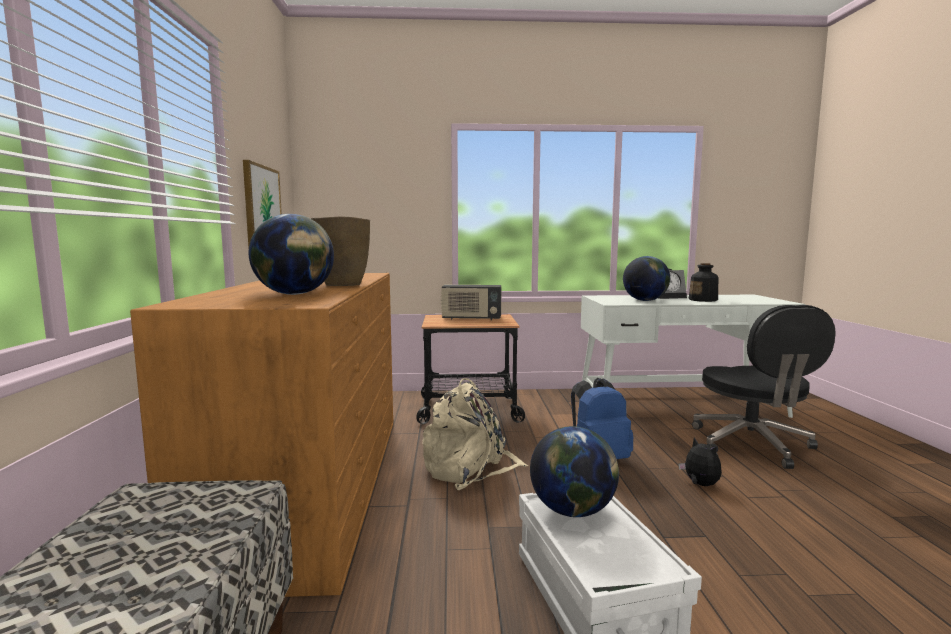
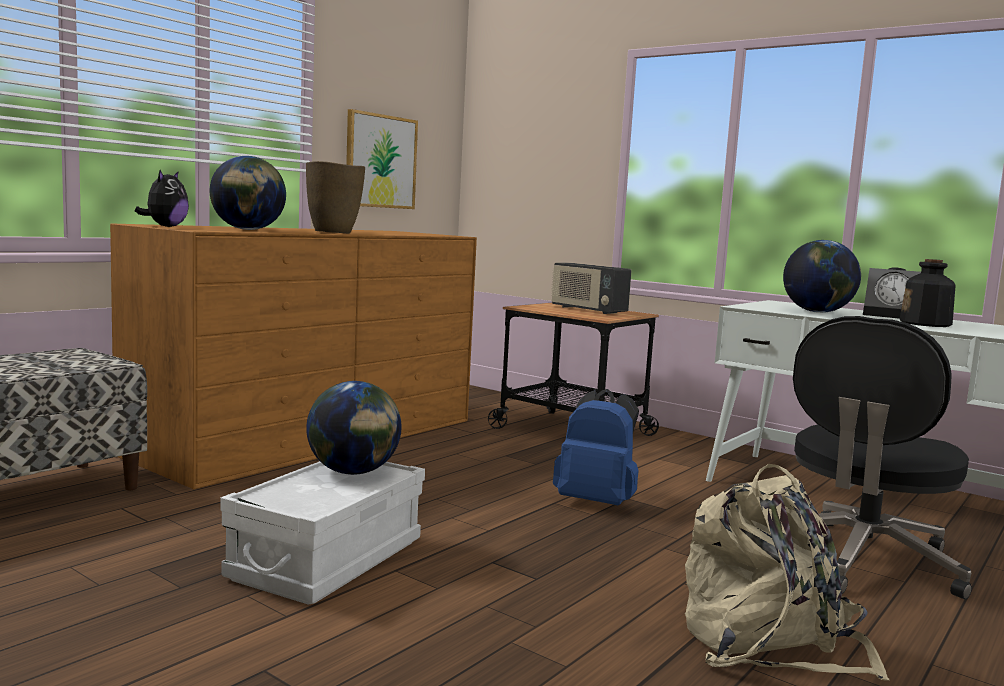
camera: 40 degrees right, 0 degrees up
(470, 468) = (451, 467): beige backpack -> beige backpack (770, 642)
(700, 485) = (655, 555): plush toy -> plush toy (165, 226)

